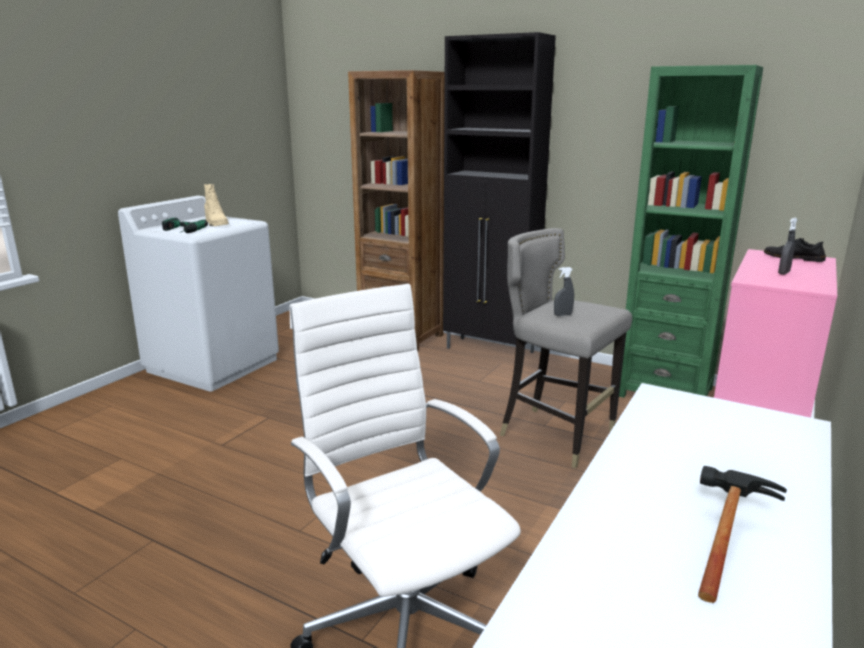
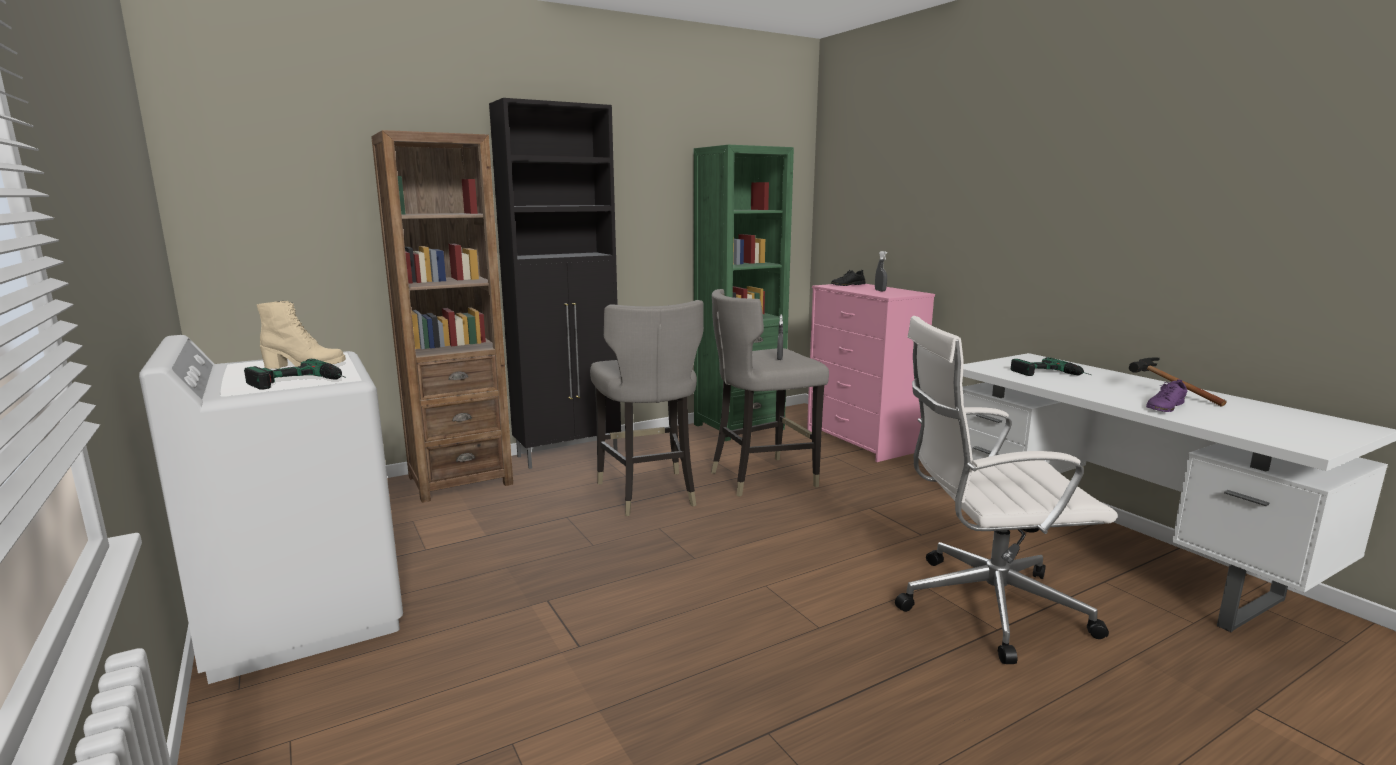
camera: 60 degrees left, 5 degrees down
(457, 399) = (648, 494): none -> grey stool
(620, 539) = (1165, 407): none -> purple shoe
(698, 445) = (1051, 375): none -> power drill

